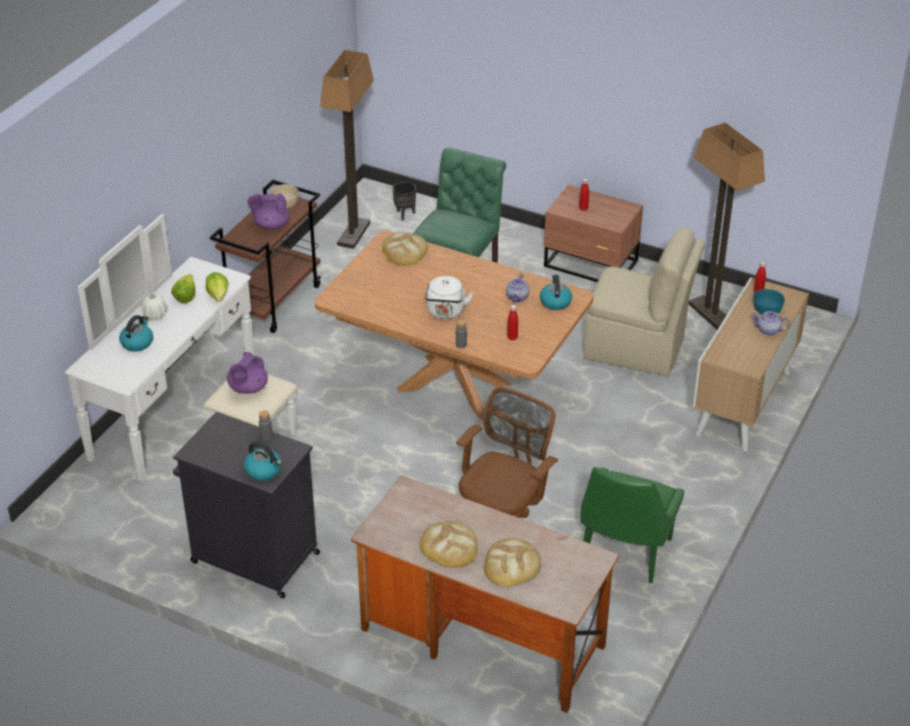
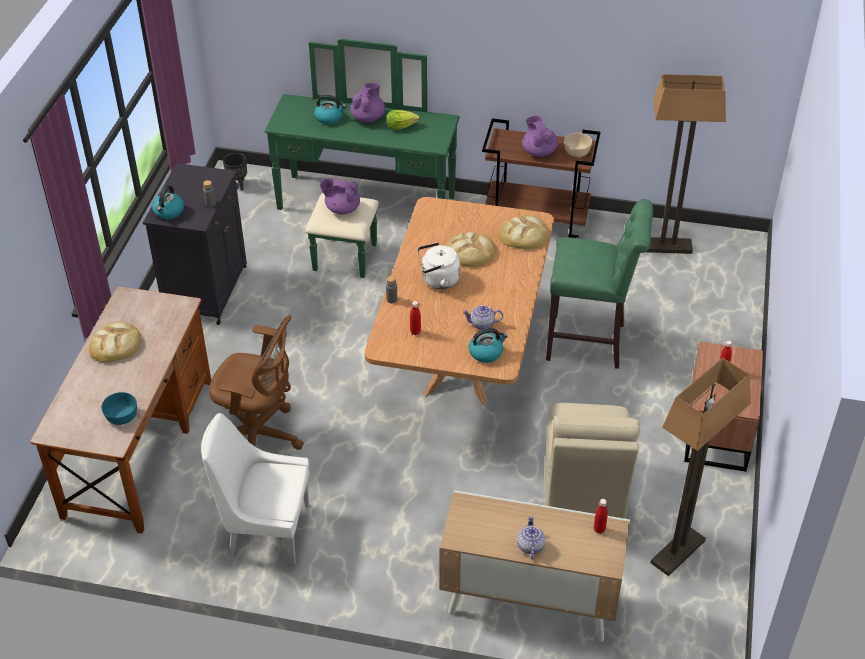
camera: 75 degrees right, 5 degrees up
(155, 315) = (368, 117): white vase -> purple teapot
(193, 417) = (362, 215): white dresser -> green dresser
(218, 295) = (409, 143): lettuce -> none
(404, 214) = (721, 274): black planter -> black planter (238, 184)
(511, 565) = (98, 387): bread -> bread (470, 252)
(624, 553) = (265, 530): green chair -> white chair
(767, 309) = (570, 541): turquoise bowl -> turquoise bowl (122, 416)

